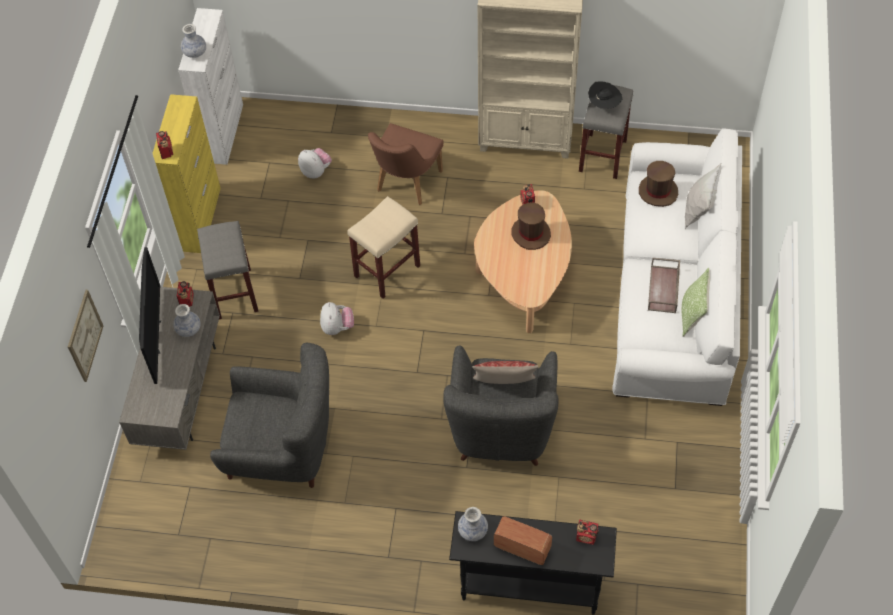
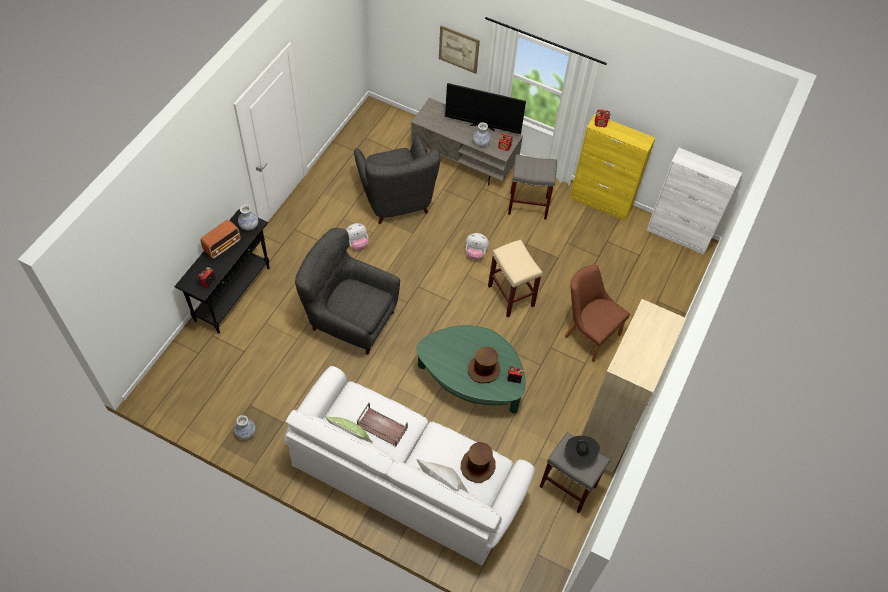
camera: 105 degrees right, 0 degrees up
(195, 52) = (693, 160): vase -> vase (246, 432)
(282, 449) = (396, 199): grey armchair -> grey armchair turned 45 degrees counterclockwise
(316, 171) = (621, 280): plush toy -> plush toy (357, 243)
(504, 386) = (359, 302): pillow -> none
(524, 274) = (471, 381): beige coffee table -> green coffee table

